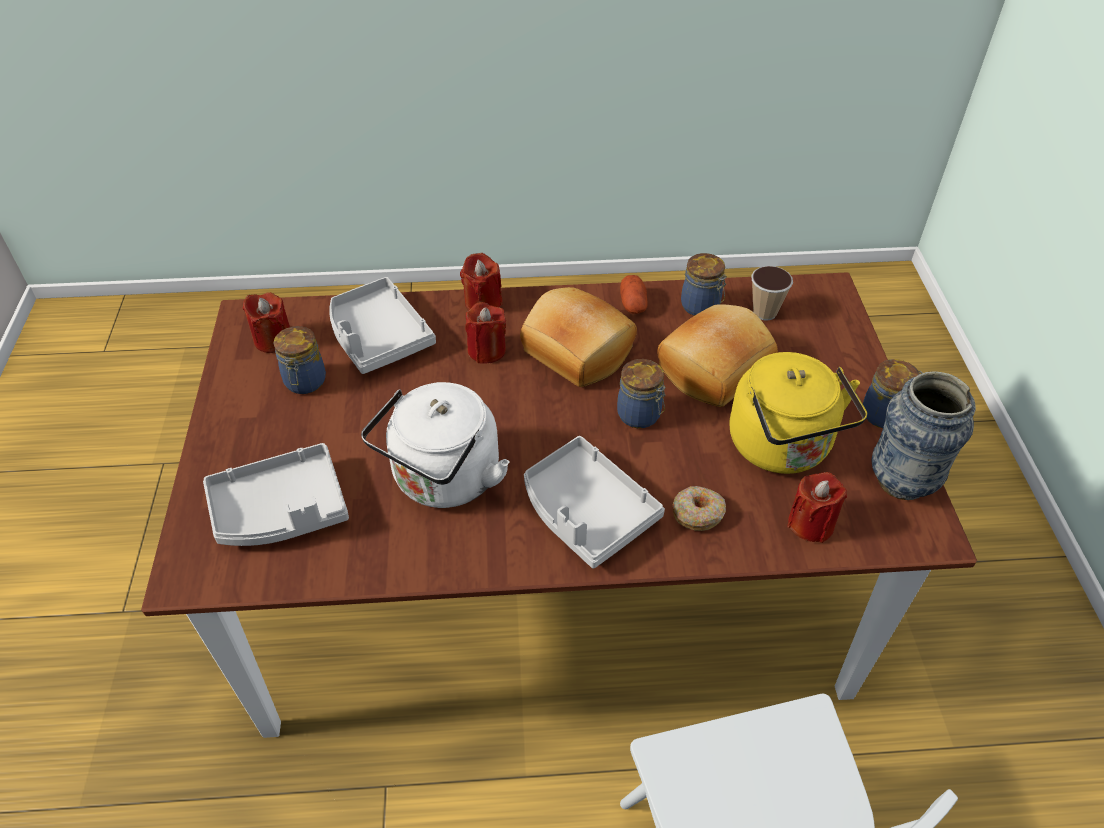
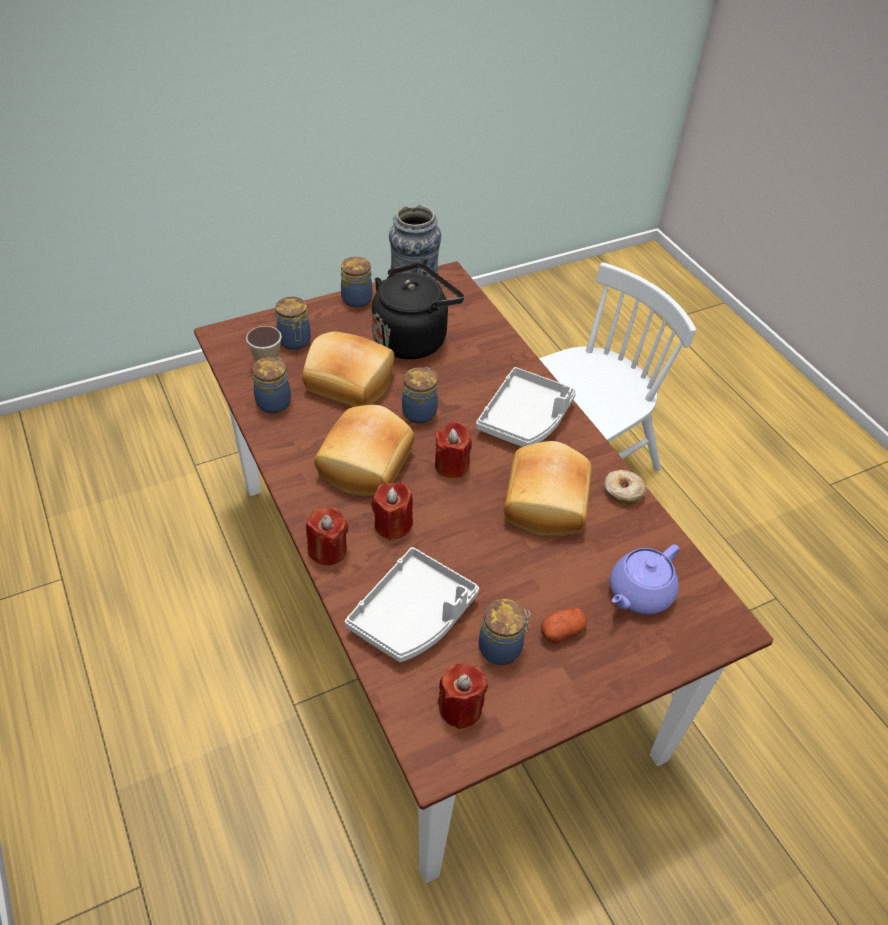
camera: 115 degrees left, 0 degrees up
(281, 510) = (639, 593): grey tray -> purple teapot
(443, 481) = (548, 503): white kettle -> bread
(633, 304) = (287, 444): potato -> potato (562, 631)
(698, 513) = (493, 367): donut -> donut (622, 492)
(783, 448) = (413, 338): yellow kettle -> black kettle
(803, 341) = (295, 342): none -> jar
(811, 524) = (470, 320): red candle -> red candle (451, 465)

